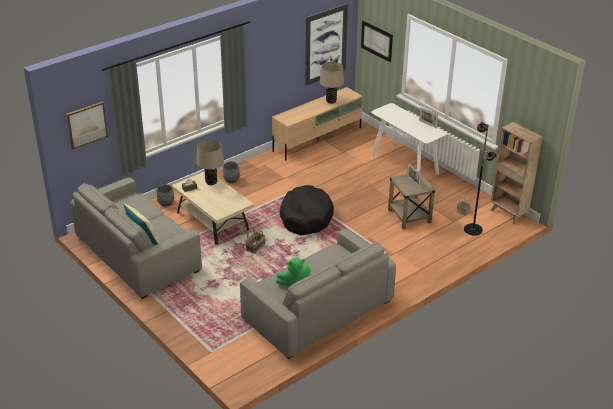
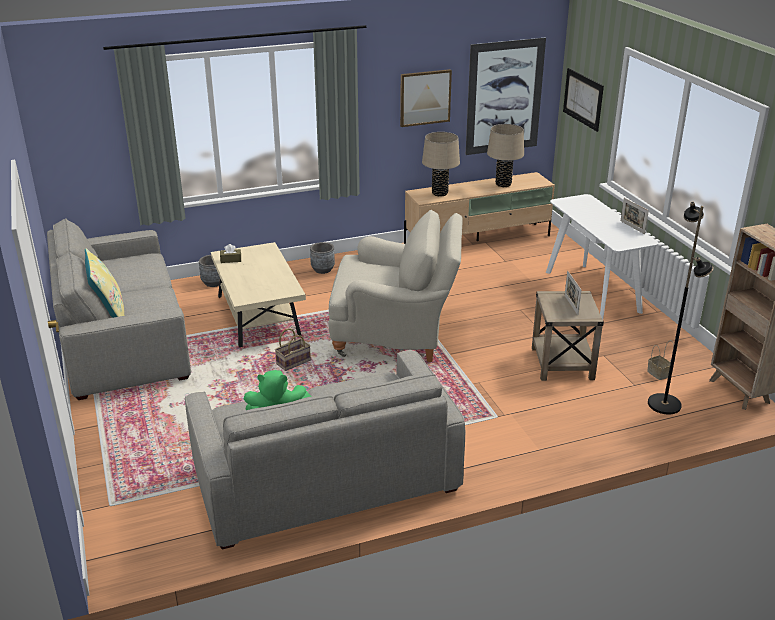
camera: 20 degrees right, 5 degrees down
(86, 124) = (85, 134): picture -> picture (425, 97)
(211, 182) = (267, 257): beige table lamp -> beige table lamp (439, 193)
(306, 217) = (396, 335): black dog bed -> beige armchair

